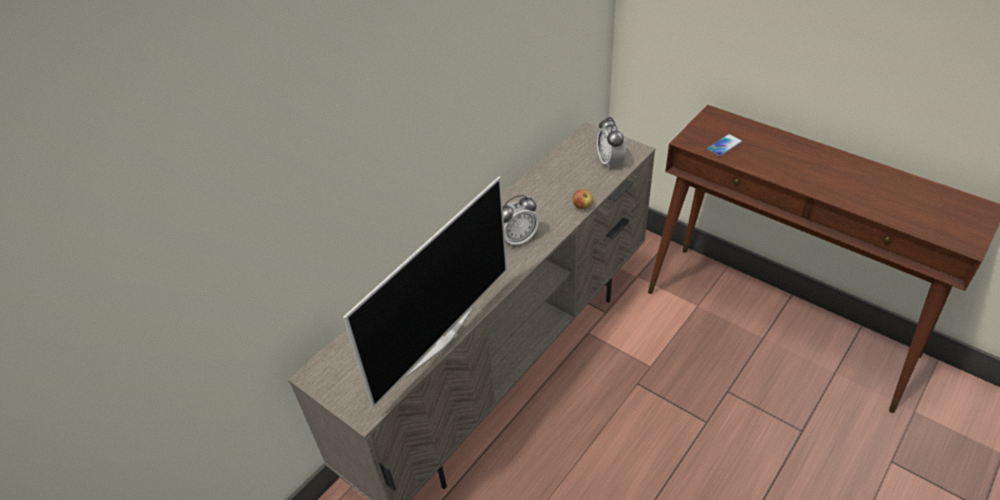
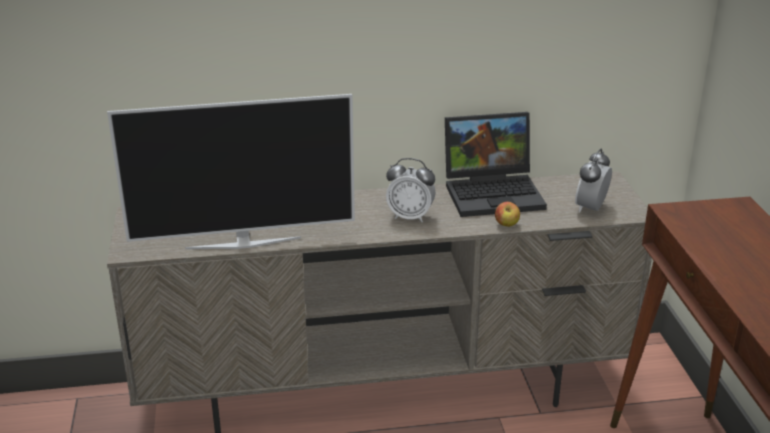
camera: 40 degrees right, 15 degrees down
(540, 184) = (494, 192): none -> laptop
(724, 146) = (706, 231): phone -> none

